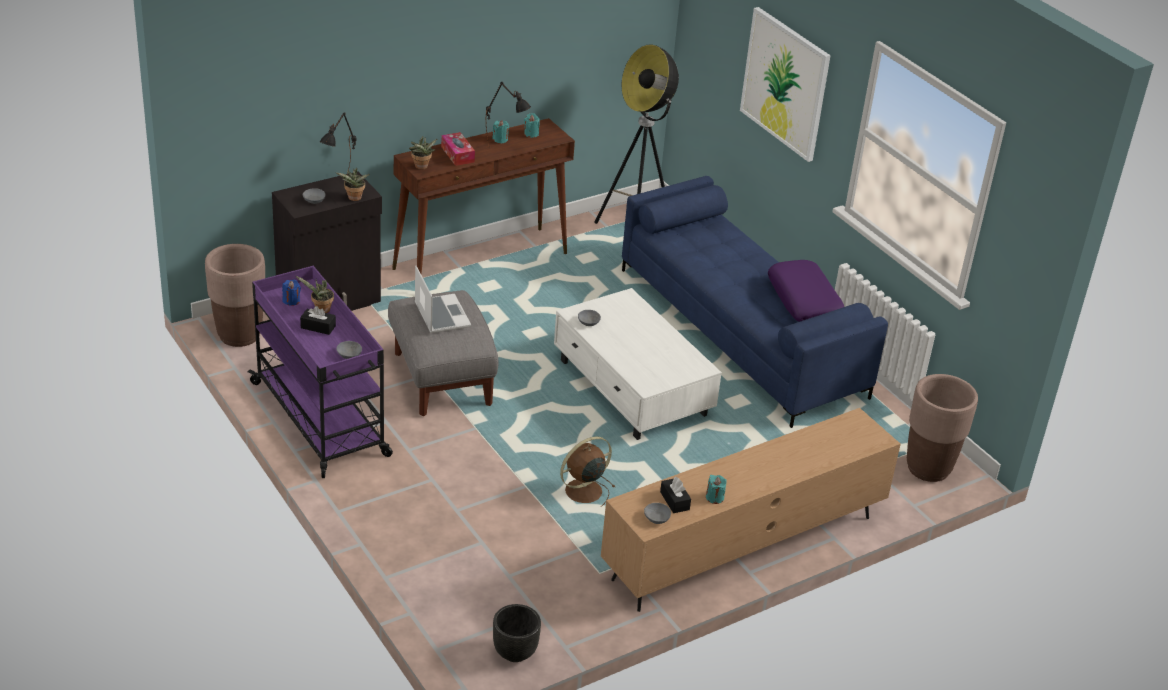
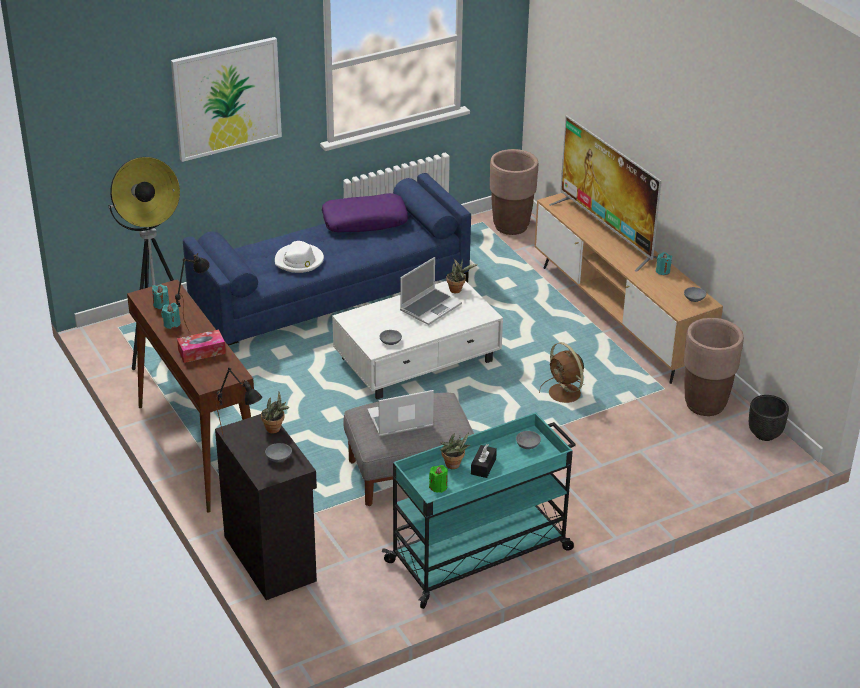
camera: 85 degrees left, 0 degrees up
(239, 335) = (334, 626): brown planter -> brown planter (705, 404)
(291, 301) = (438, 487): blue candle -> green candle
(321, 420) = (481, 555): purple cart -> turquoise cart
(421, 167) = (228, 375): potted plant -> potted plant (457, 290)
(655, 349) = (430, 307): none -> laptop
(674, 501) = (671, 289): black tissue box -> none
(713, 259) = (299, 261): none -> white hat
(797, 458) = (606, 232): none -> television

